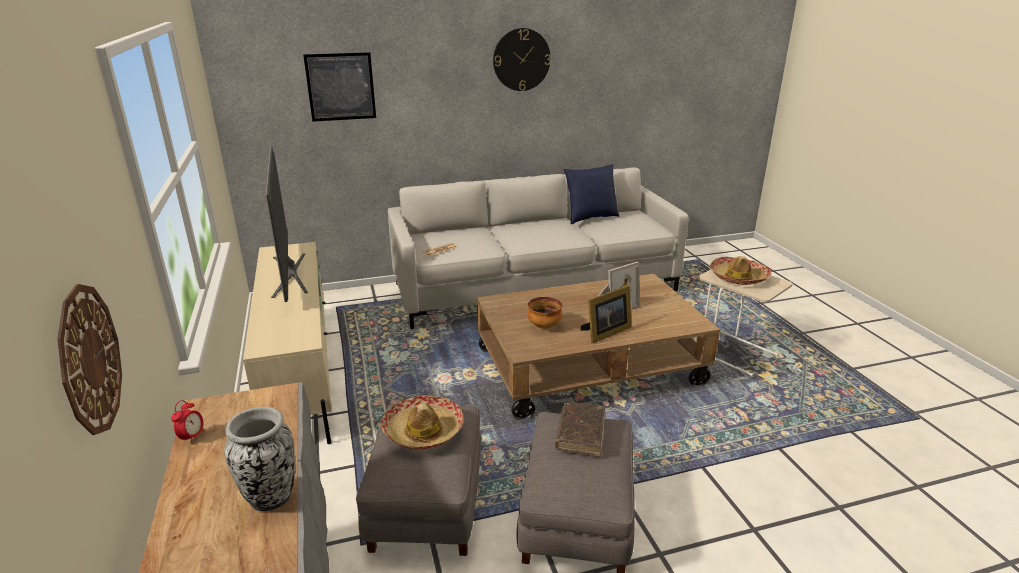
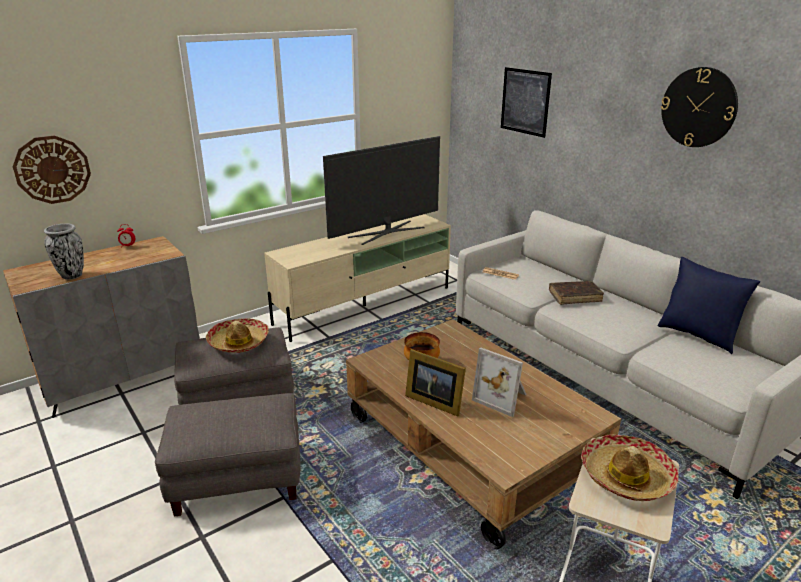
camera: 70 degrees right, 0 degrees up
(580, 434) = (251, 412): brown book -> brown book (575, 297)

